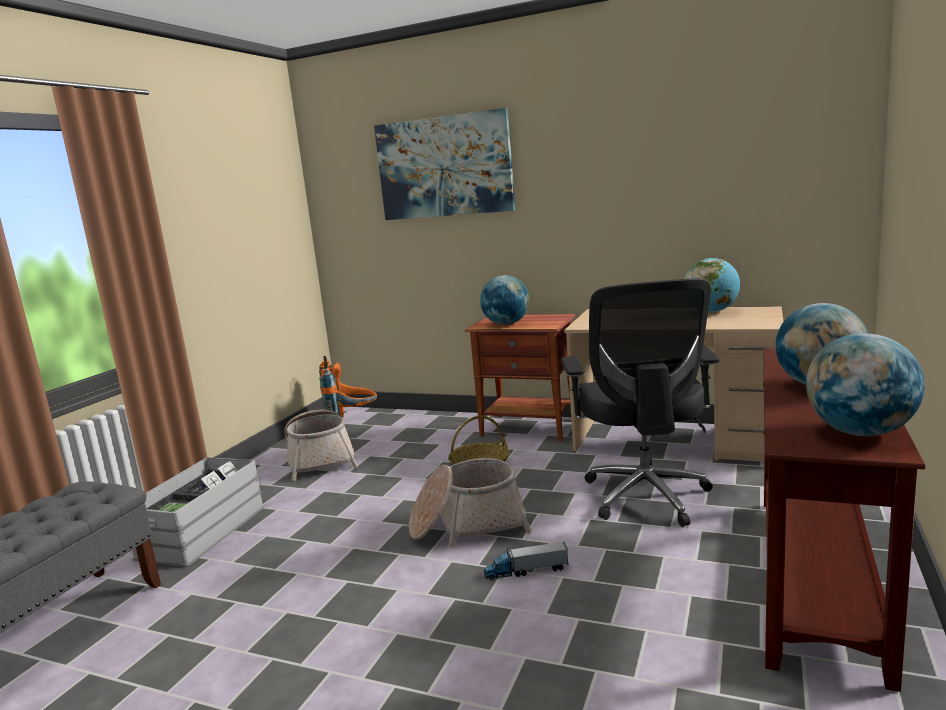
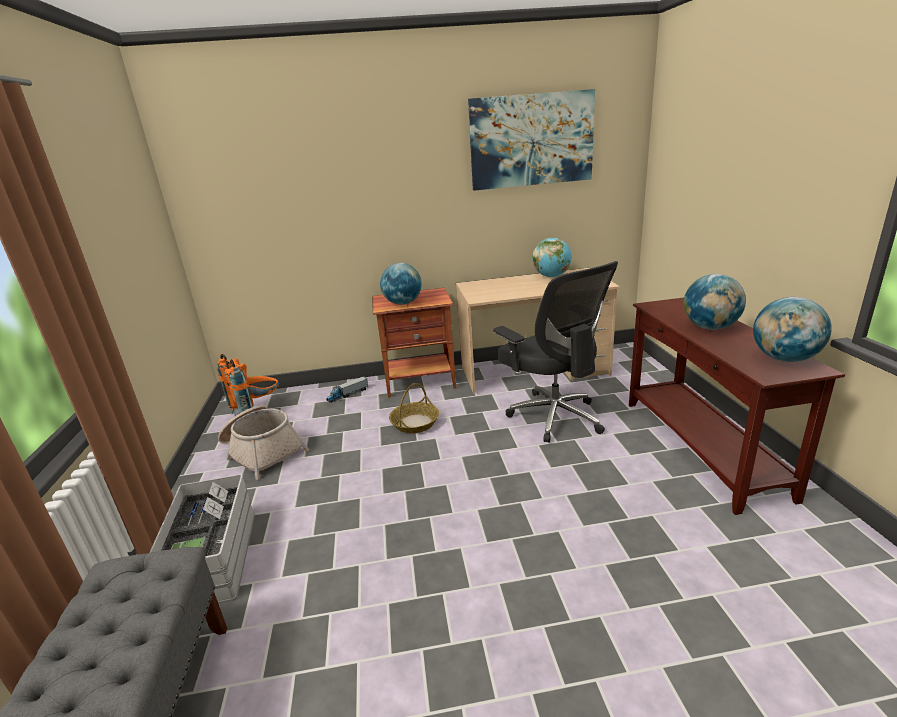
camera: 30 degrees left, 10 degrees up
(444, 167) = (320, 167): picture -> picture (531, 140)
(468, 524) = (457, 474): basket -> none
(526, 571) = (538, 498): toy truck -> toy truck (348, 394)

